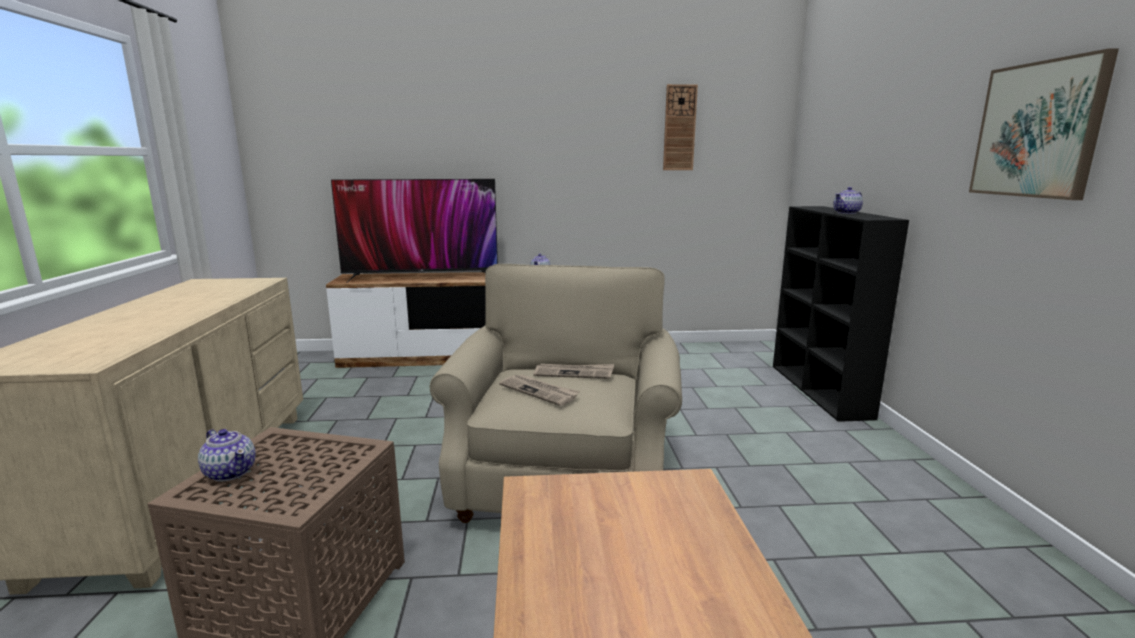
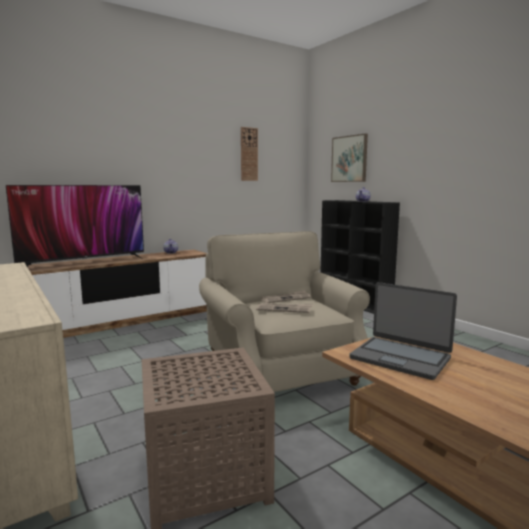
camera: 30 degrees left, 5 degrees down
(230, 472) = (169, 384): teapot -> none
(596, 526) = (400, 358): none -> laptop
(1038, 130) = (466, 156): picture -> picture (349, 159)

